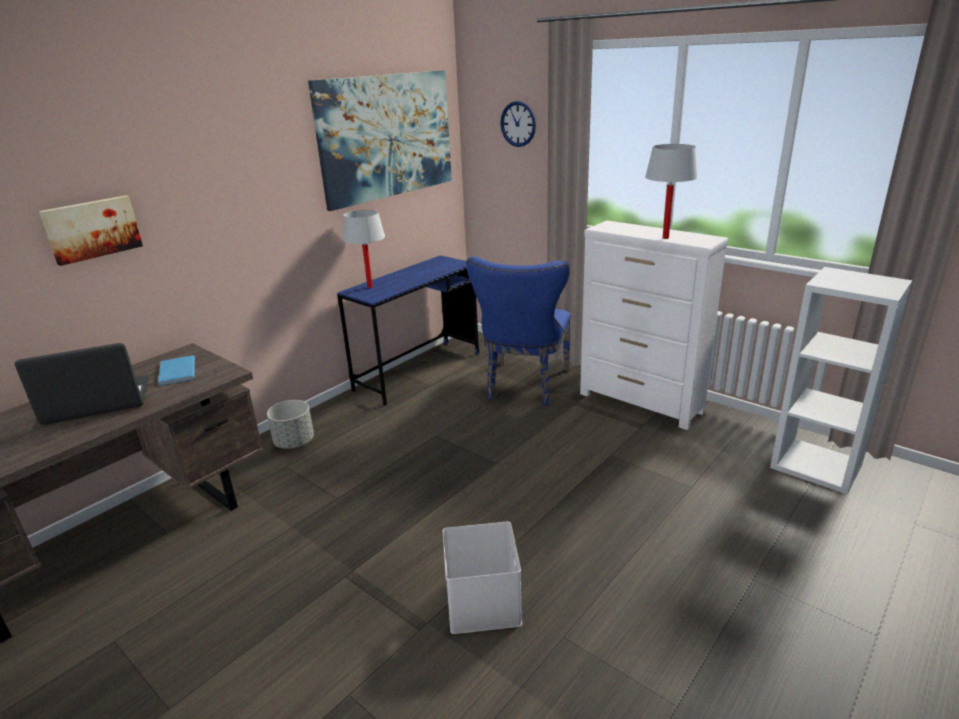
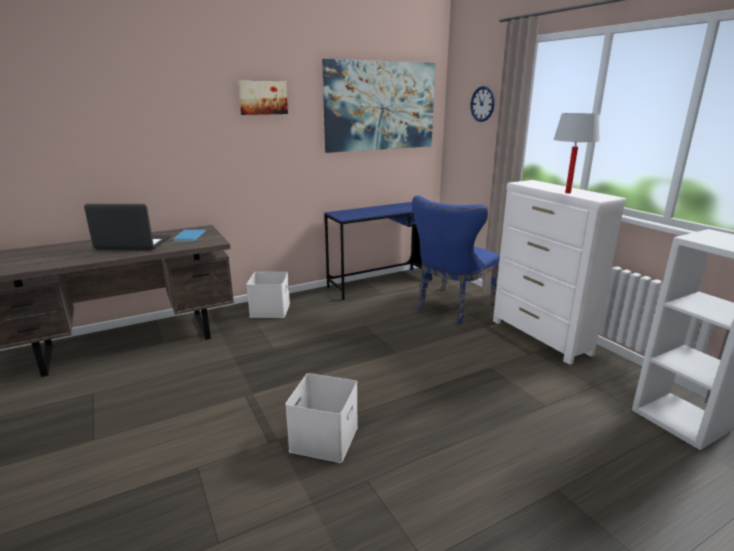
camera: 20 degrees right, 5 degrees down
(92, 229) = (157, 137): picture -> picture (263, 97)
(294, 442) = (269, 309): grey planter -> white storage box
(370, 287) = (348, 212): white table lamp -> none

